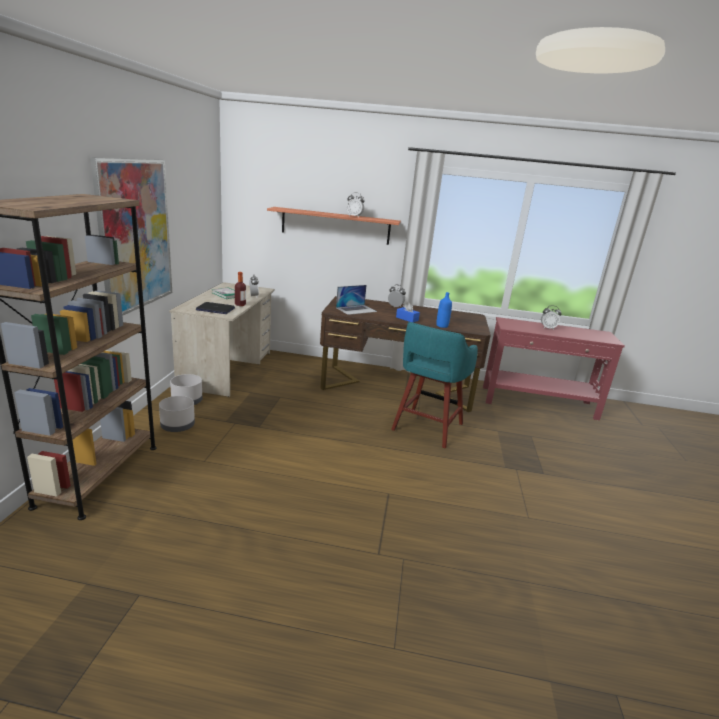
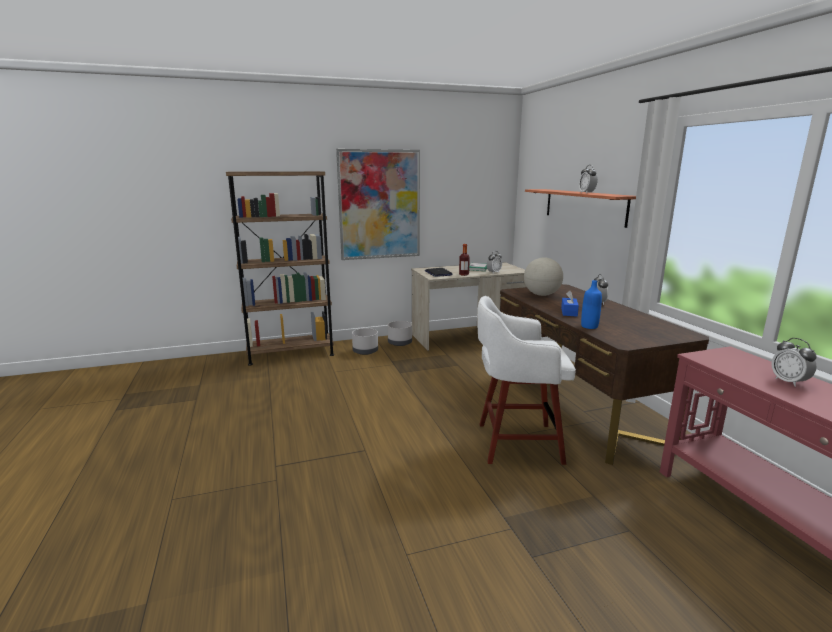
camera: 65 degrees right, 5 degrees down
(356, 309) = (542, 295): laptop -> globe
(426, 428) = (516, 443): turquoise stool -> white stool

